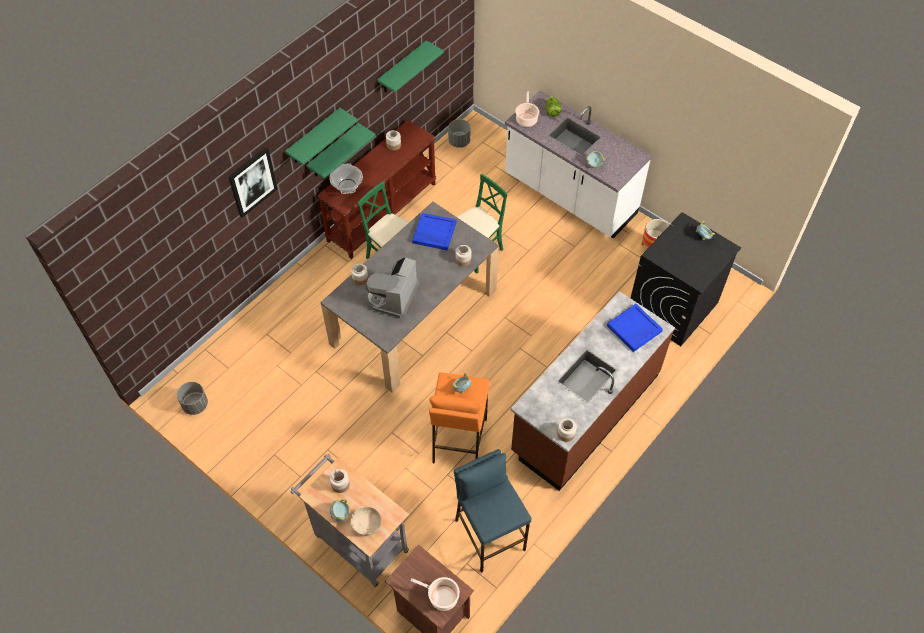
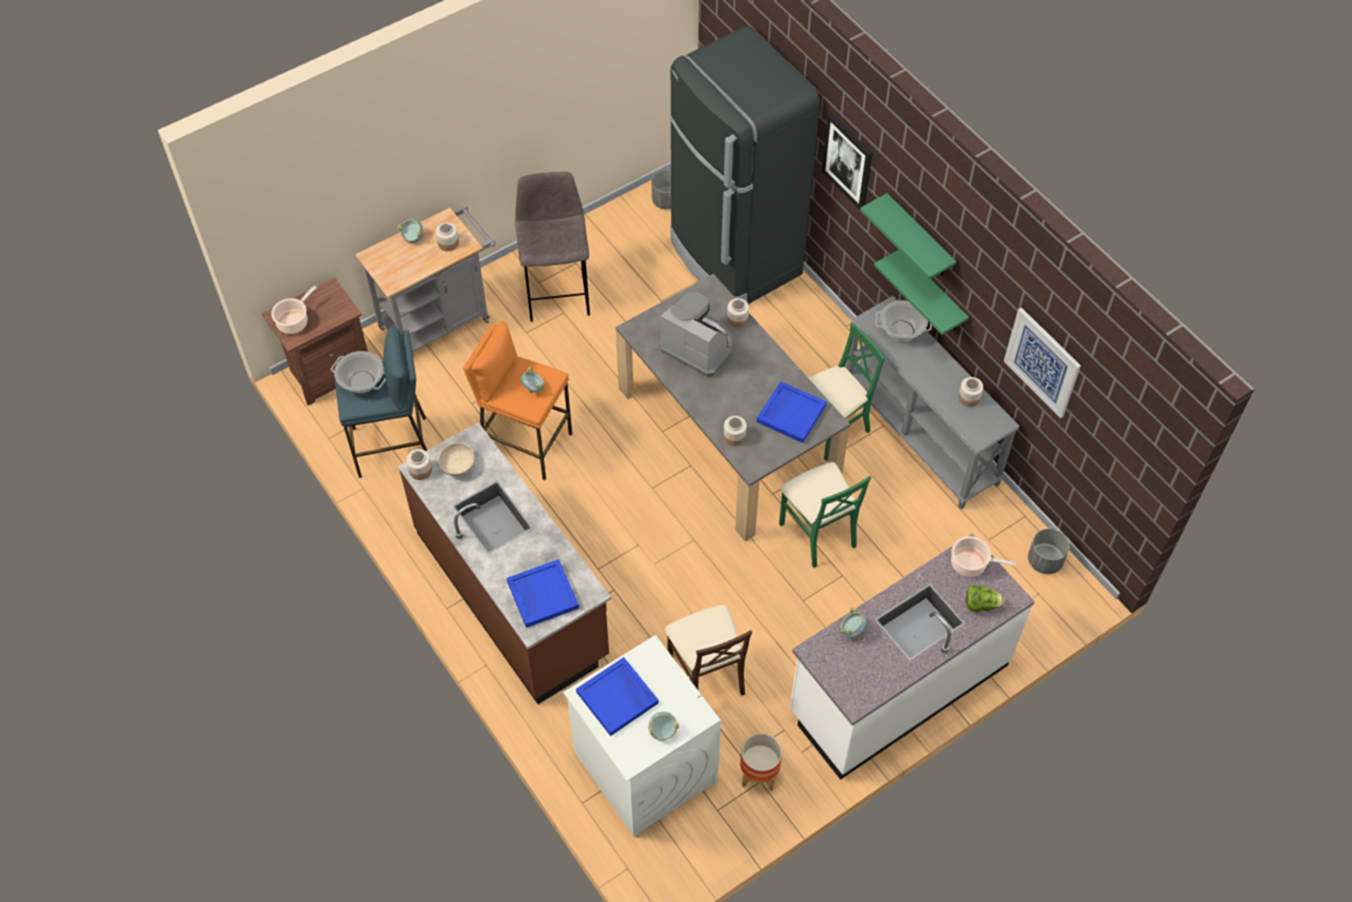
camera: 105 degrees right, 0 degrees up
(249, 345) = (734, 258): none -> black fridge
(310, 459) = (557, 294): none -> grey stool
(367, 525) = (390, 258): beige bowl -> beige bowl (457, 466)
(381, 211) = (921, 432): brown console table -> grey console table
(402, 68) = (1042, 362): green shelf -> picture
(492, 512) = (362, 382): none -> cooking pot
(599, 289) = (707, 675): none -> beige chair
(672, 307) = (644, 766): black washing machine -> white washing machine
(692, 264) = (618, 698): none -> blue tray

